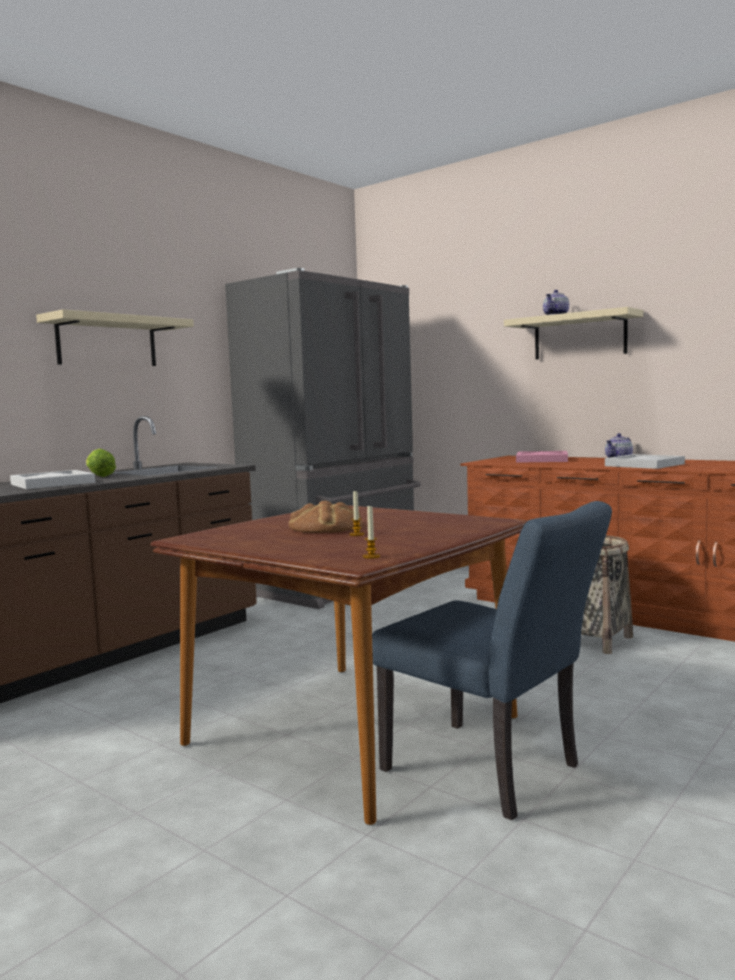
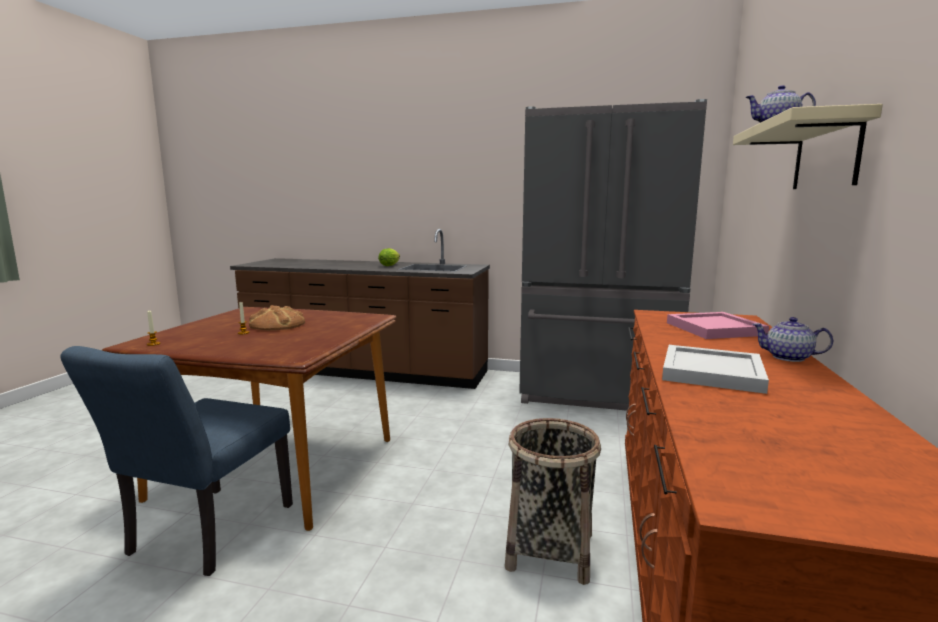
camera: 65 degrees right, 5 degrees up
(51, 483) = (352, 265): white tray -> none
(107, 342) = (434, 177): beige shelf -> none

